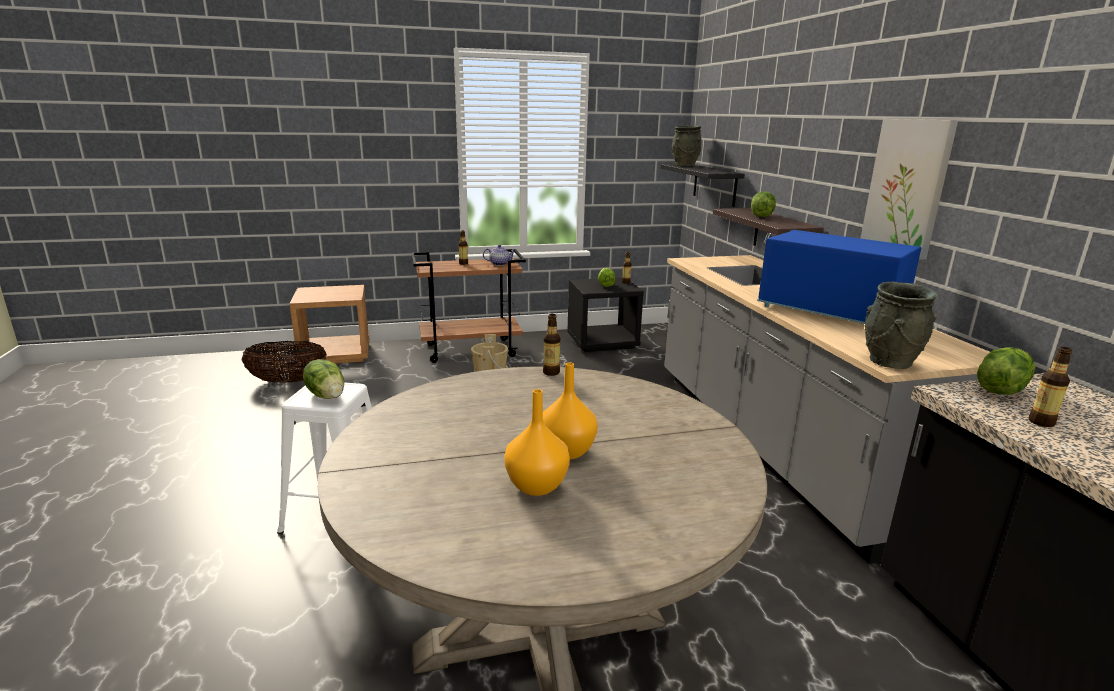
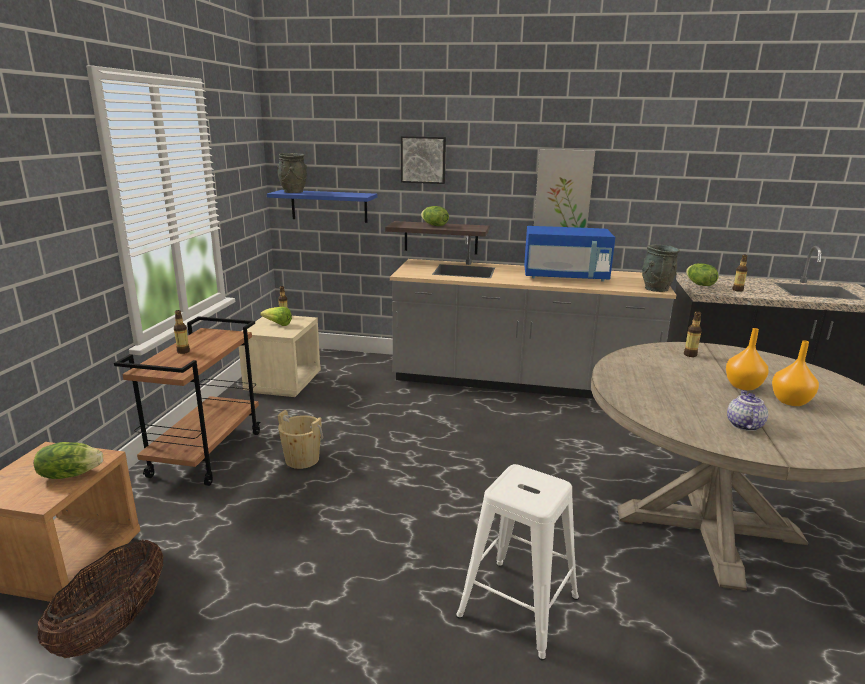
camera: 65 degrees left, 0 degrees up
(327, 395) = (533, 486): lettuce -> lettuce (70, 474)
(500, 264) = (216, 337): teapot -> teapot (743, 425)
(551, 372) = (609, 367): bottle -> bottle (690, 355)
(602, 342) = (283, 383): black nightstand -> beige nightstand
(714, 184) = (329, 206): black shelf -> blue shelf
(782, 134) = (423, 160): none -> picture
(828, 312) = (565, 277): blue microwave -> blue microwave turned 150 degrees counterclockwise

